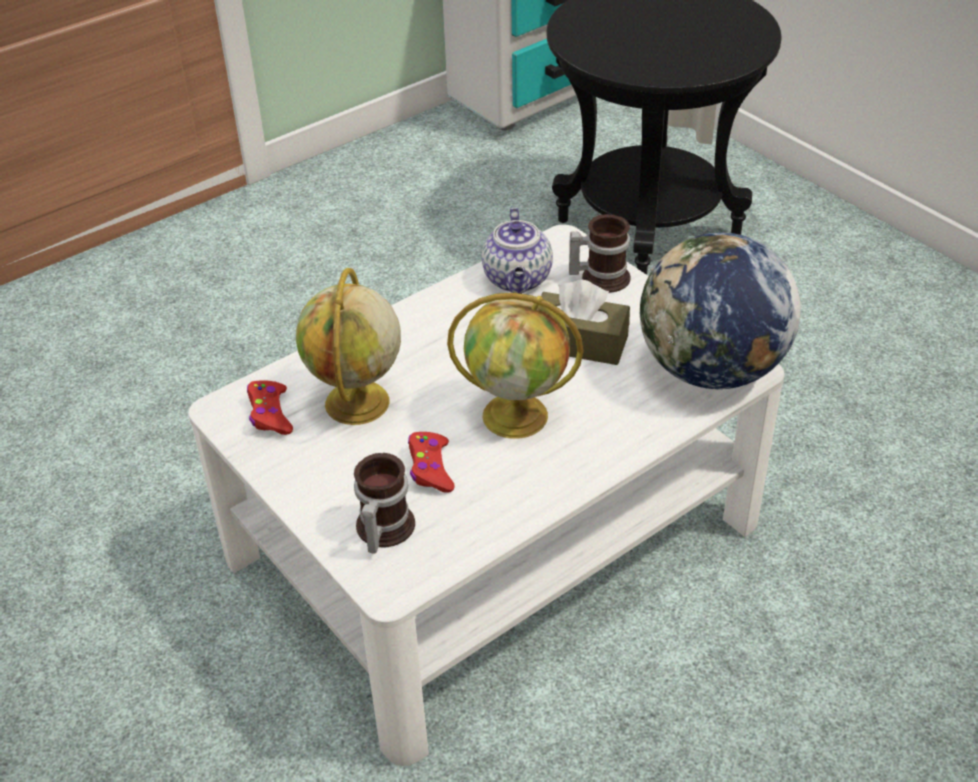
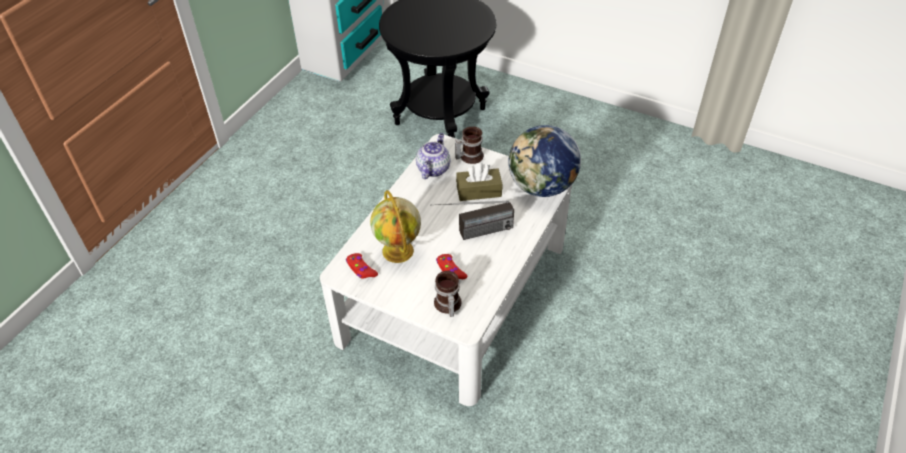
camera: 25 degrees left, 5 degrees up
(517, 415) = (473, 234): globe -> radio
(518, 280) = (433, 168): teapot -> teapot turned 135 degrees counterclockwise

